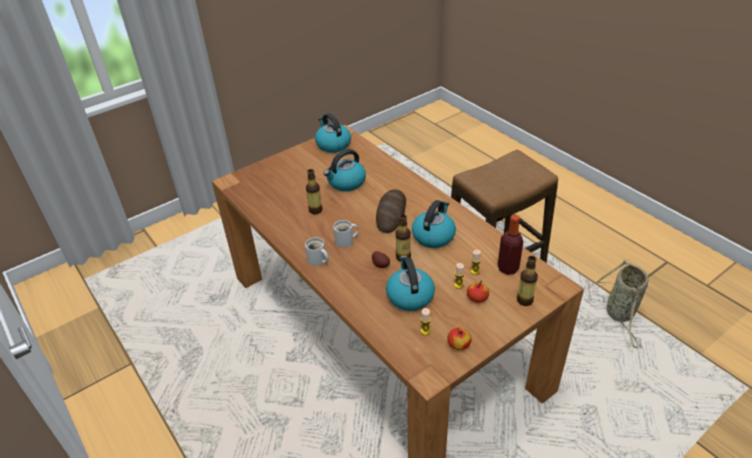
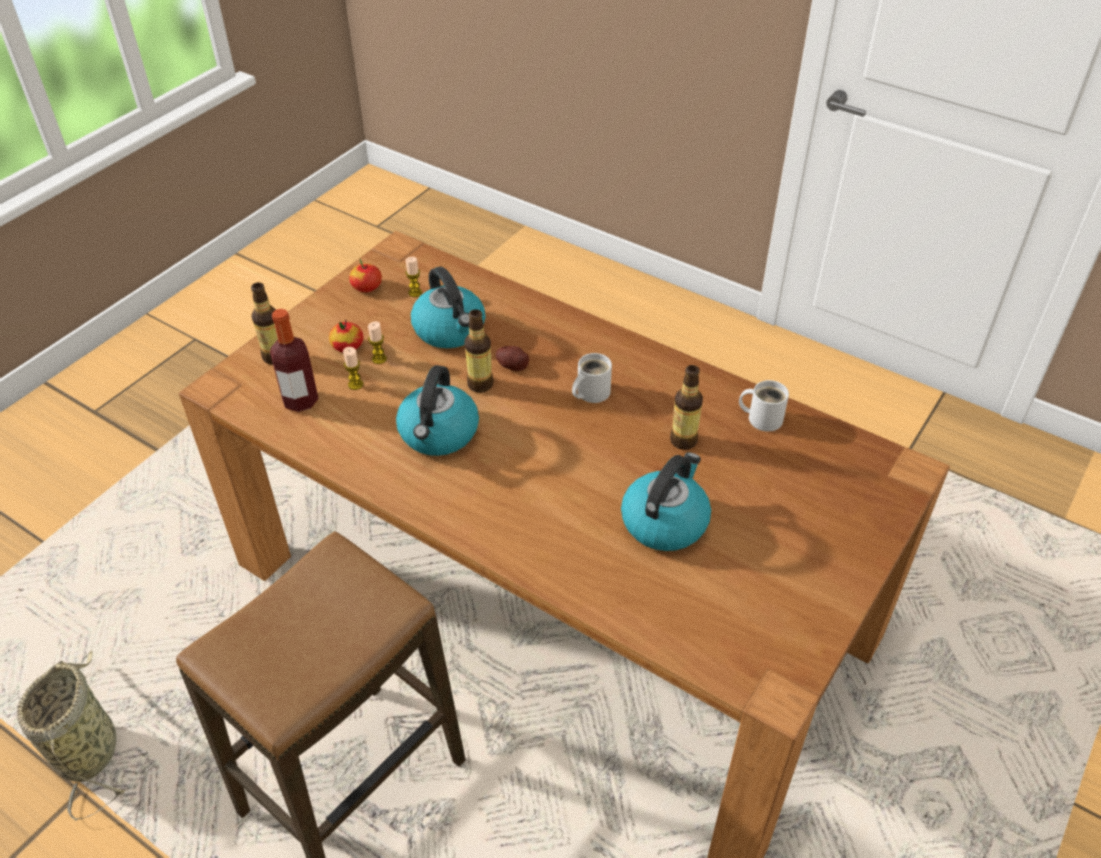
camera: 160 degrees right, 5 degrees up
(317, 260) = (618, 352): white mug -> white mug (762, 417)
(333, 144) = (771, 638): kettle -> none
(391, 213) = (534, 464): bread -> none

